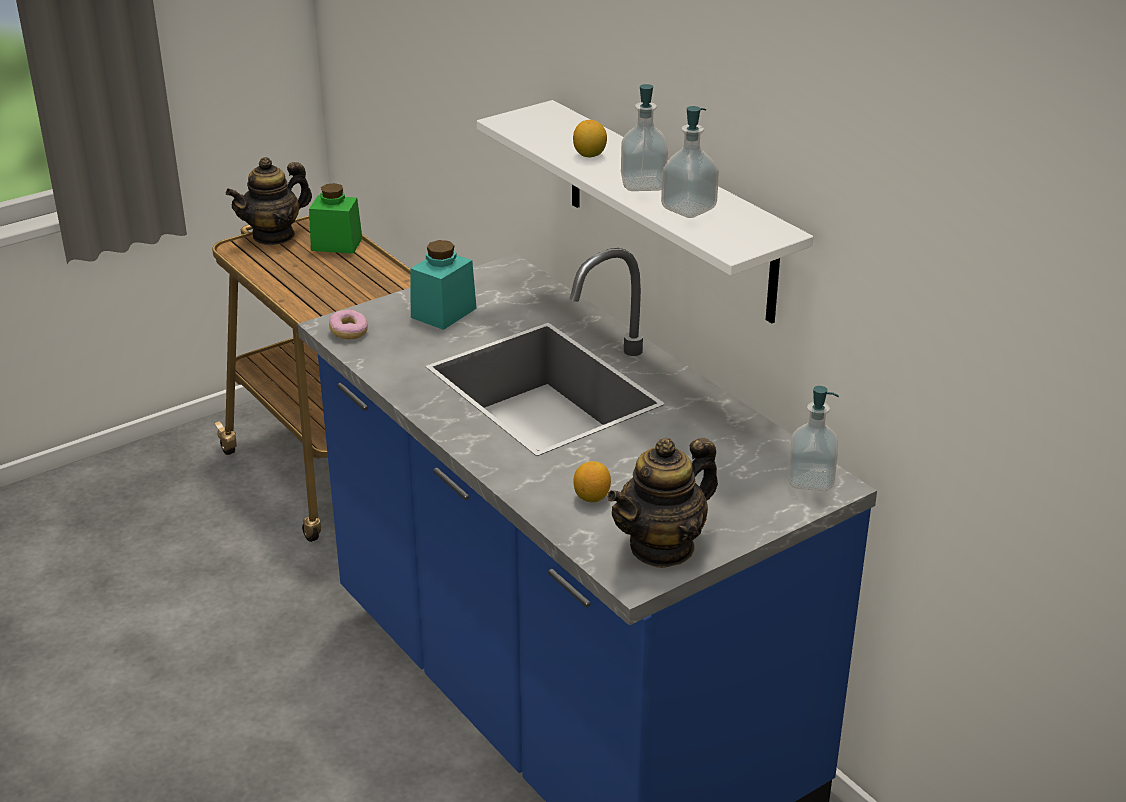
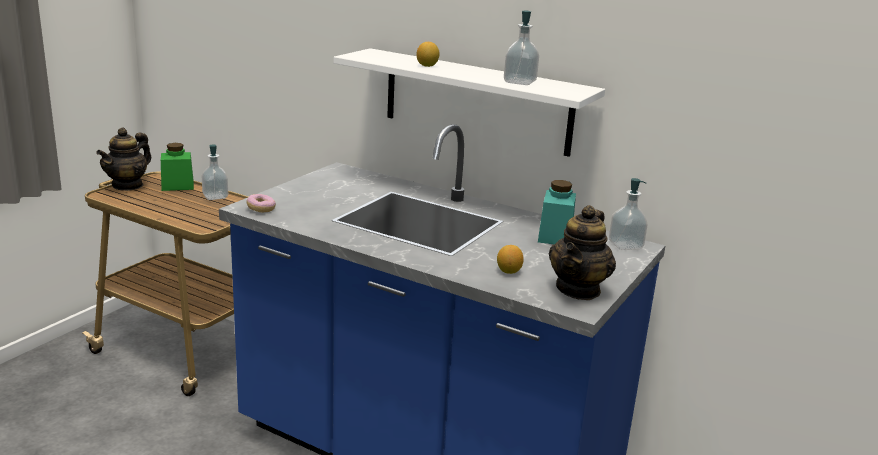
camera: 25 degrees left, 10 degrees down
(443, 313) = (318, 193): turquoise jar -> turquoise jar (555, 236)
(643, 184) = (478, 75): soap dispenser -> soap dispenser (215, 196)

